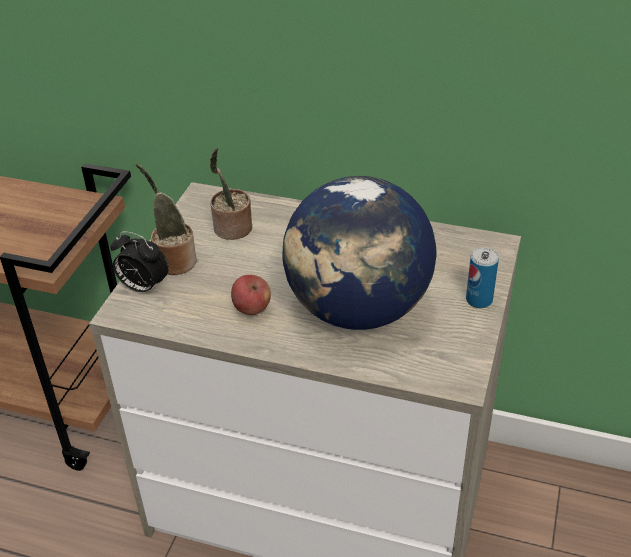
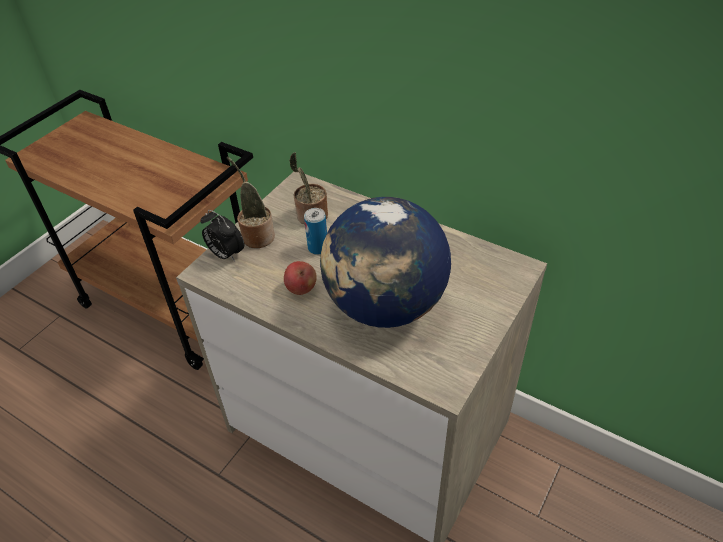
camera: 15 degrees right, 5 degrees up
(479, 300) = (489, 316): can -> can (318, 248)

